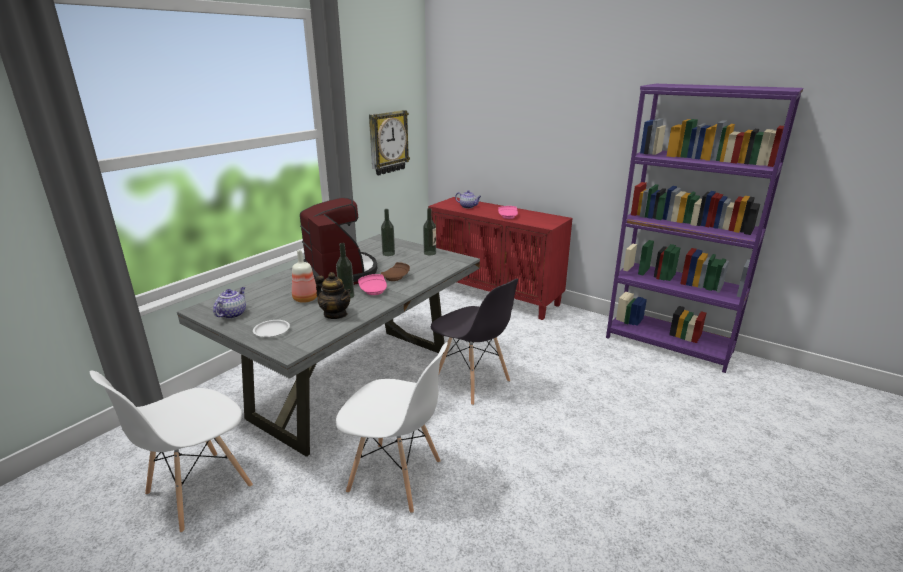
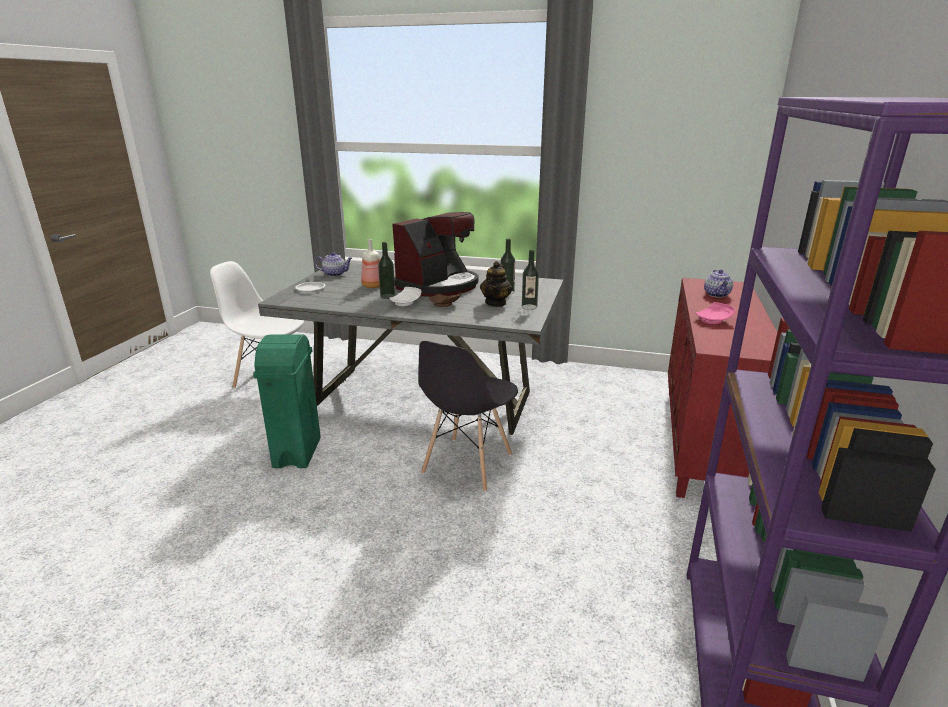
camera: 70 degrees right, 0 degrees up
(335, 314) = (347, 300): teapot -> teapot (496, 303)
(374, 290) = (406, 303): pink plate -> white plate
(388, 142) = (667, 180): wall clock -> none
(396, 477) = (296, 453): white chair -> green trash can

